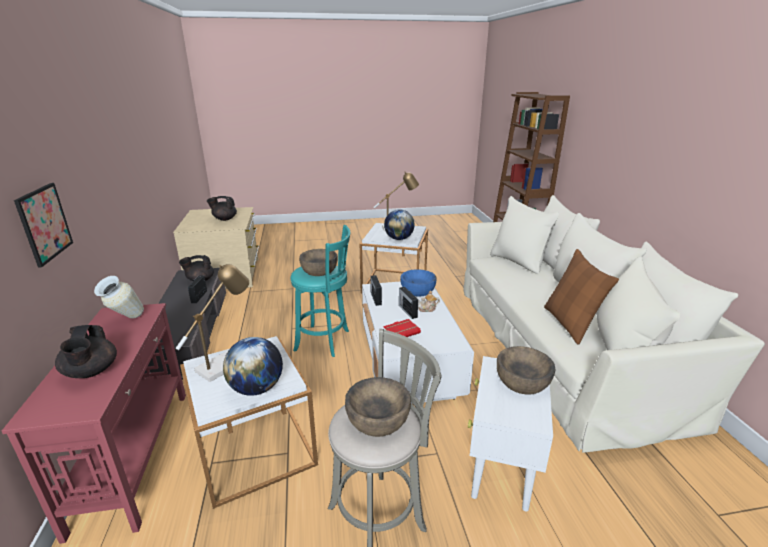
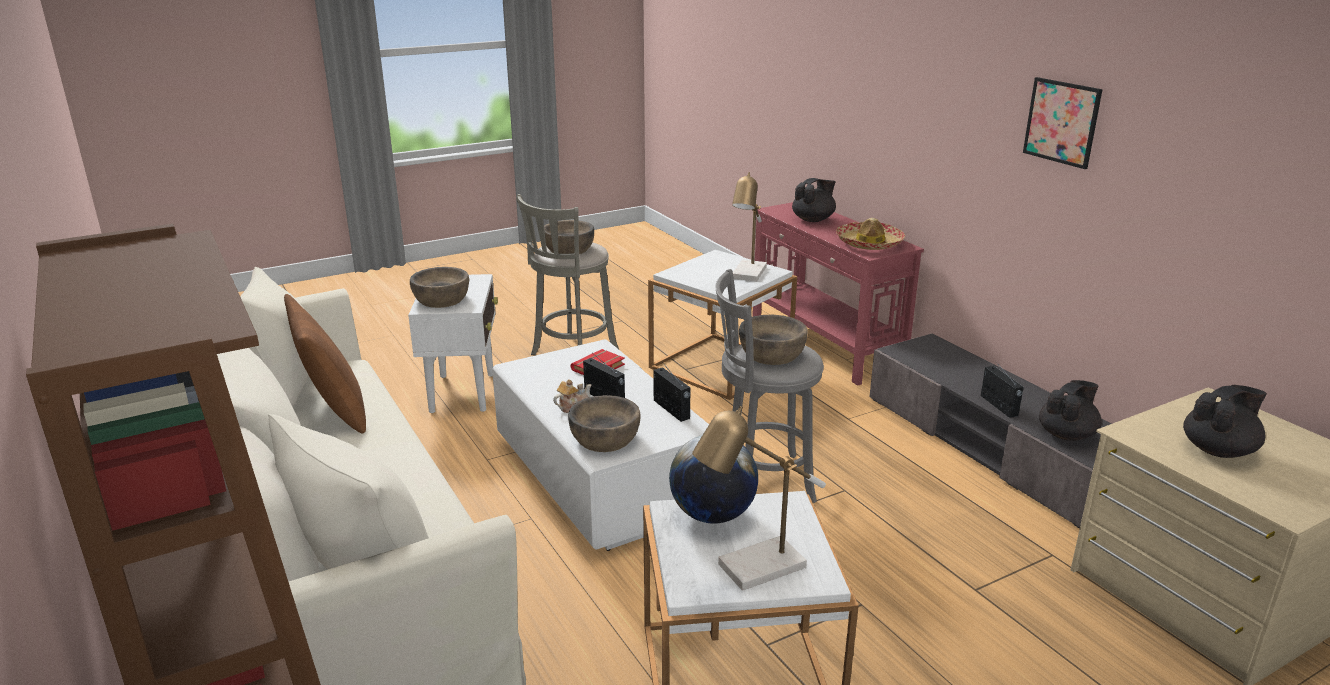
camera: 160 degrees right, 0 degrees up
(44, 223) = (907, 120): picture -> picture (1062, 122)
(91, 372) = (813, 220): black teapot -> black teapot turned 90 degrees clockwise
(125, 321) = (869, 243): vase -> hat
(256, 388) = (694, 267): globe -> none
(325, 341) = (762, 480): turquoise stool -> grey stool
(418, 290) = (605, 439): blue bowl -> brown bowl

